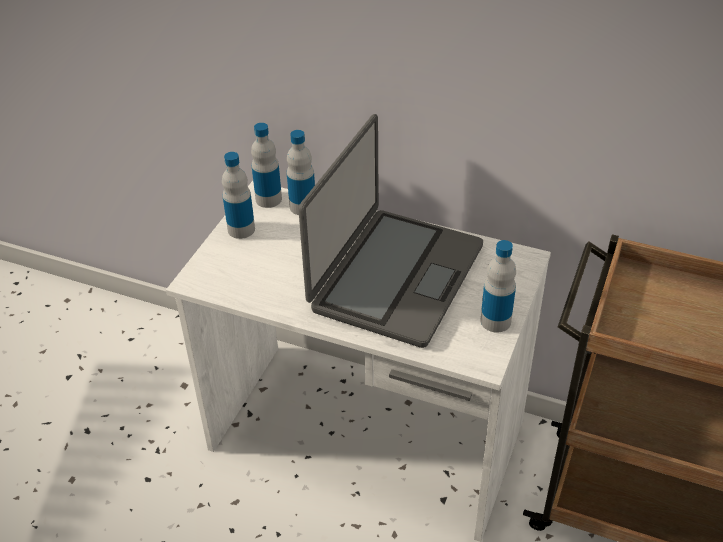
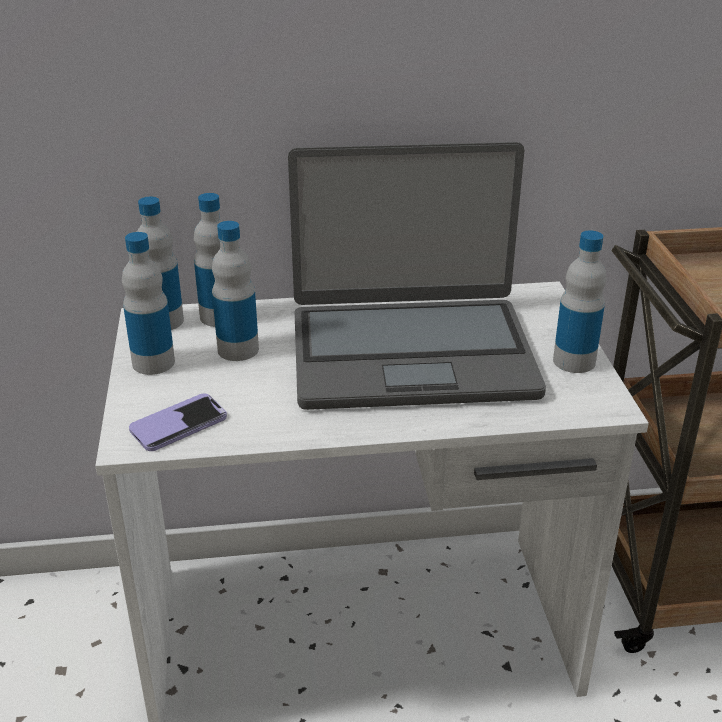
camera: 30 degrees left, 10 degrees down
(224, 279) = (179, 424): none -> phone
(295, 236) = (238, 350): none -> bottle
(395, 277) = (411, 354): laptop -> laptop turned 90 degrees clockwise

